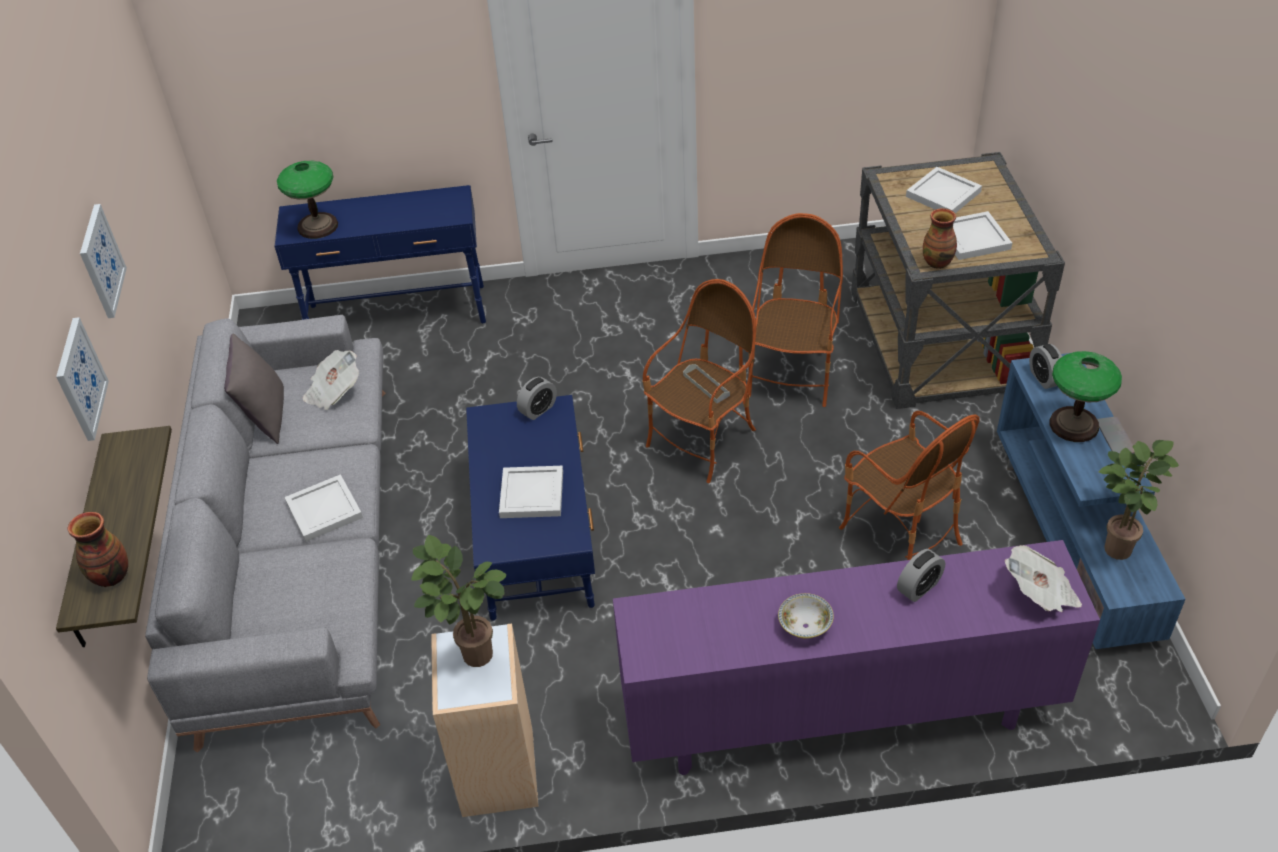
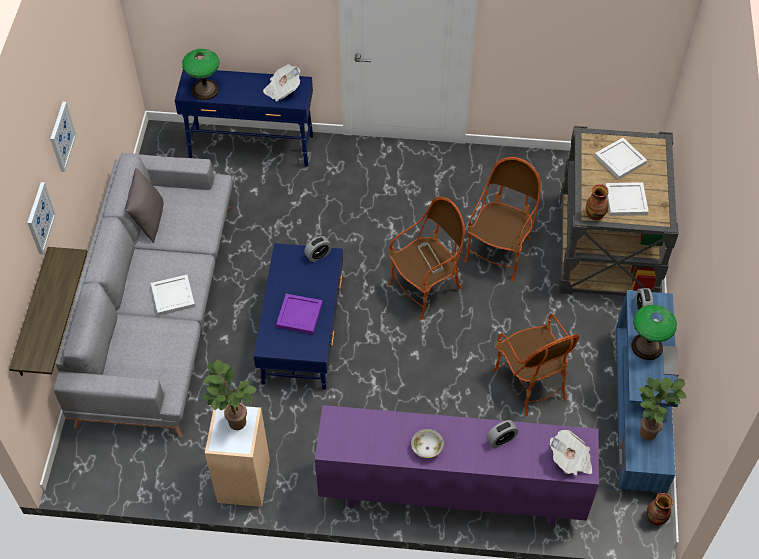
camera: 10 degrees right, 10 degrees up
(111, 577) = (41, 343): vase -> vase (655, 518)
(333, 392) = (194, 211): newspaper -> newspaper (282, 90)
(531, 495) = (298, 315): white tray -> purple tray

